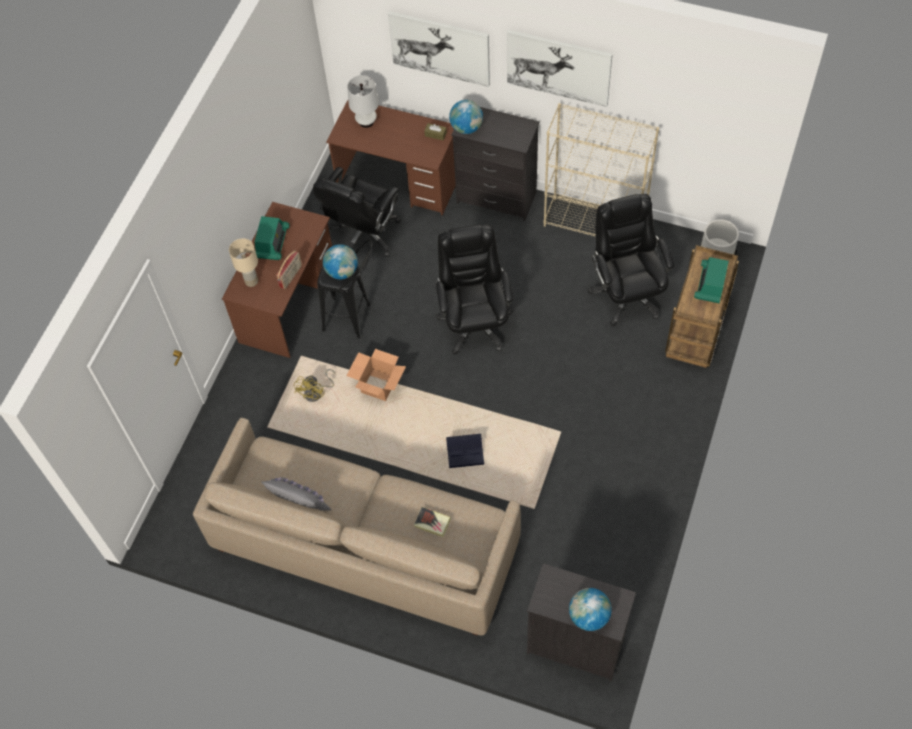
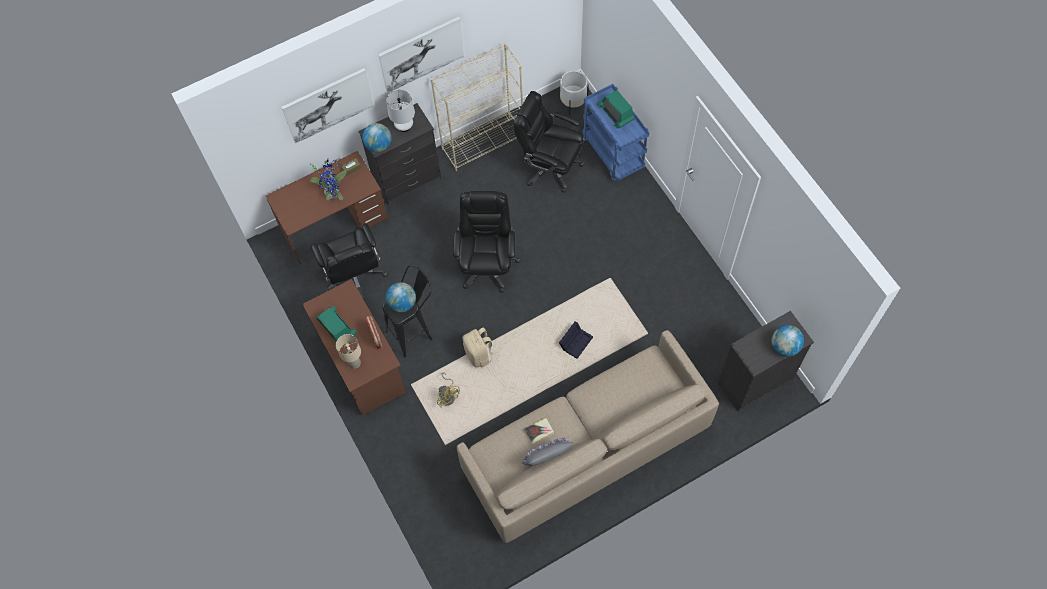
camera: 50 degrees left, 5 degrees up
(366, 121) = (297, 200): white table lamp -> white table lamp (404, 126)
(379, 386) = (479, 354): cardboard box -> beige backpack
(399, 140) = (333, 192): none -> potted plant
(432, 523) = (629, 390): book -> book (539, 431)
(474, 323) = (487, 264): black office chair -> black office chair turned 60 degrees clockwise
(695, 335) = (613, 154): brown cart -> blue cart

